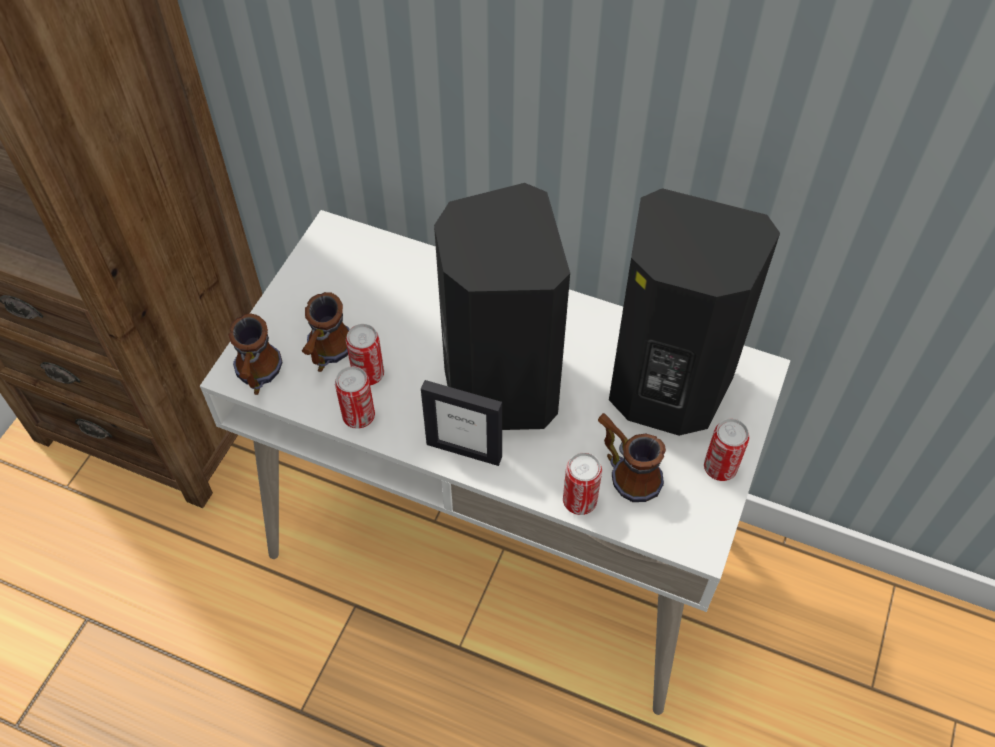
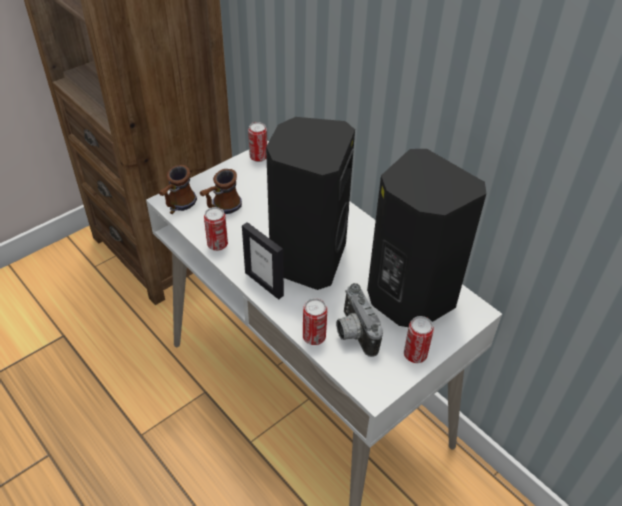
camera: 25 degrees right, 10 degrees down
(368, 374) = (237, 226): can -> can (258, 157)
(626, 472) = (353, 333): mug -> camera

